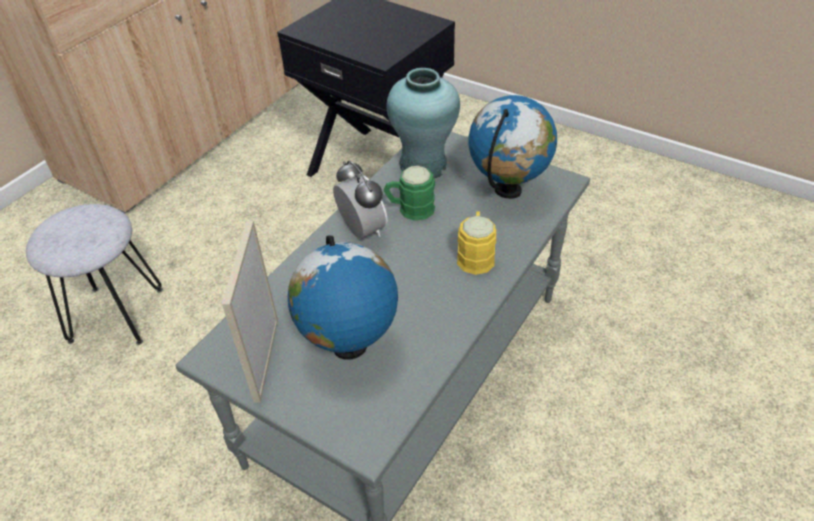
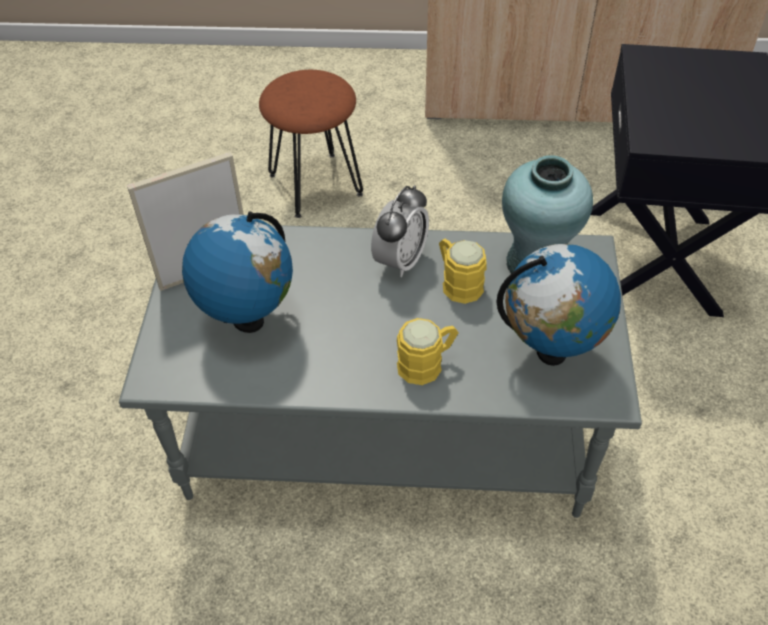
camera: 60 degrees right, 5 degrees up
(117, 314) = (316, 184): grey stool -> brown stool
(410, 209) = (457, 282): green mug -> yellow mug

